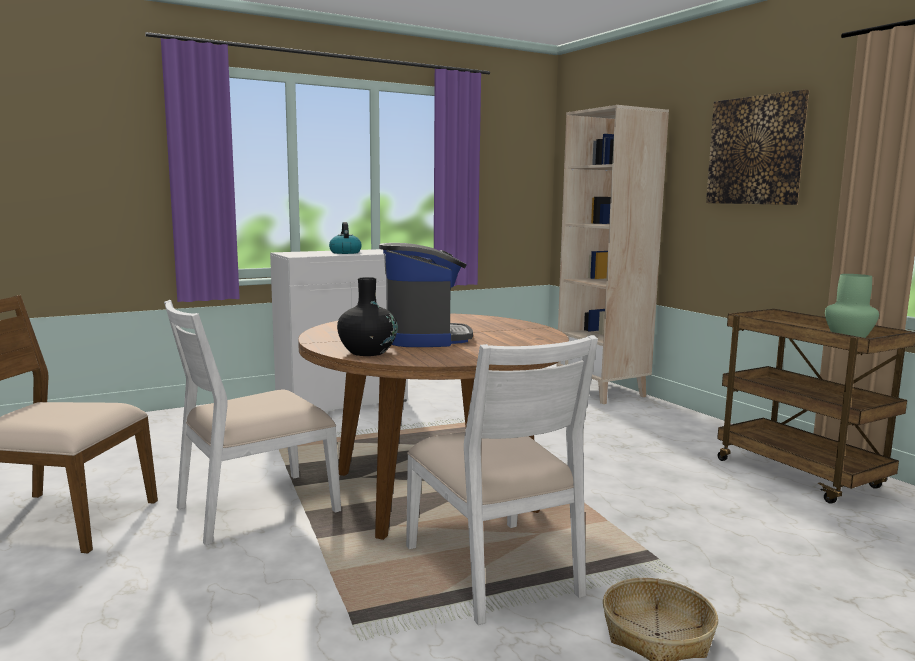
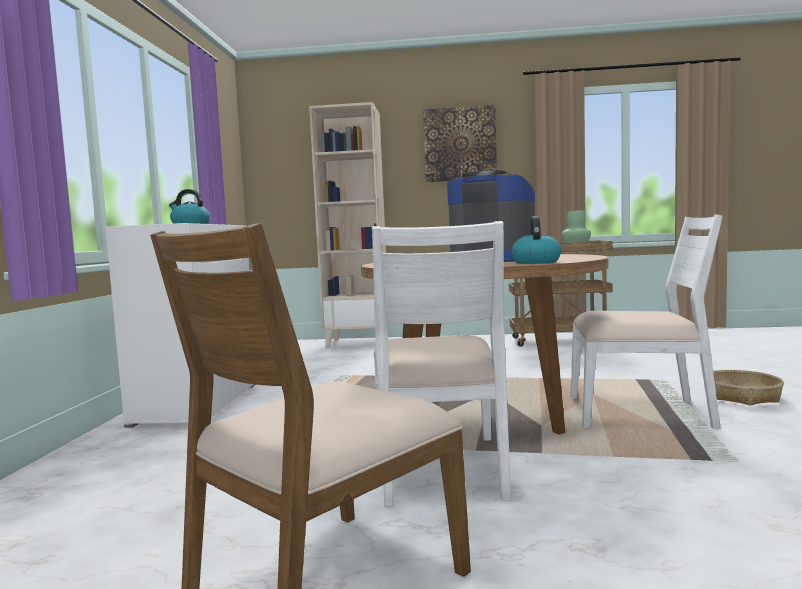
camera: 55 degrees left, 5 degrees down
(367, 352) = (535, 262): black vase -> kettle

